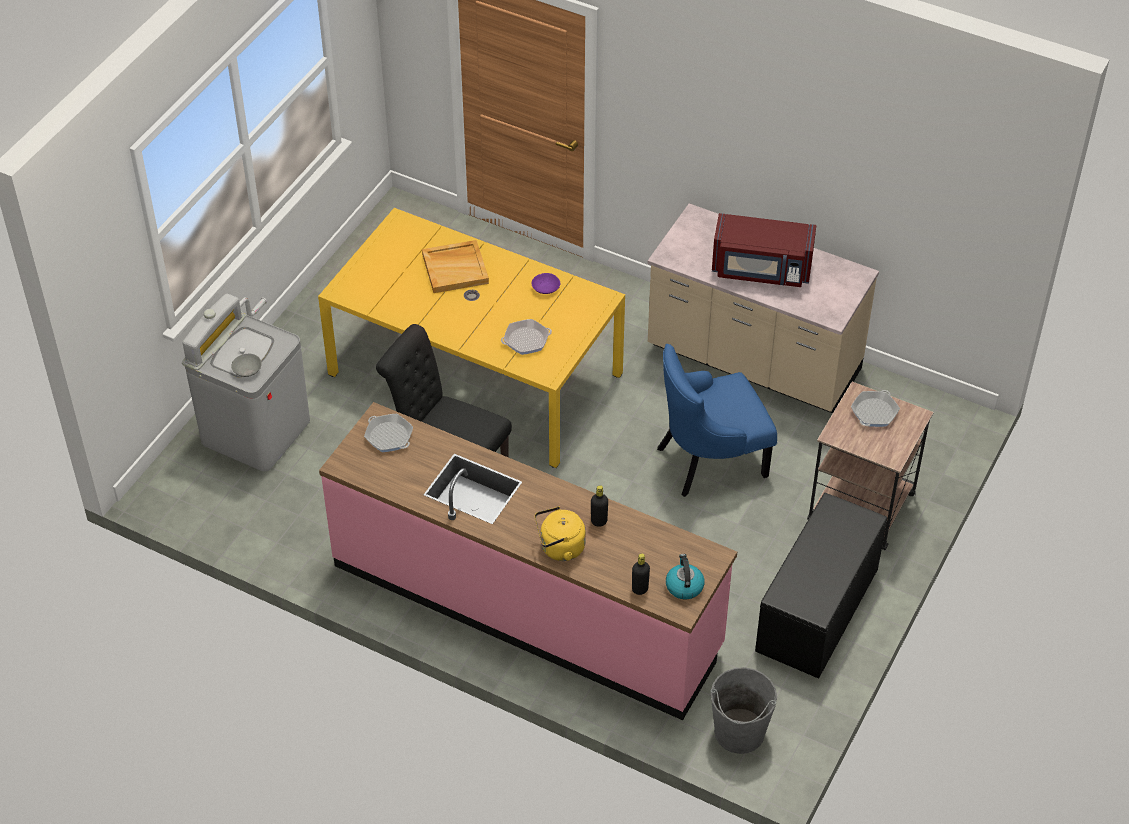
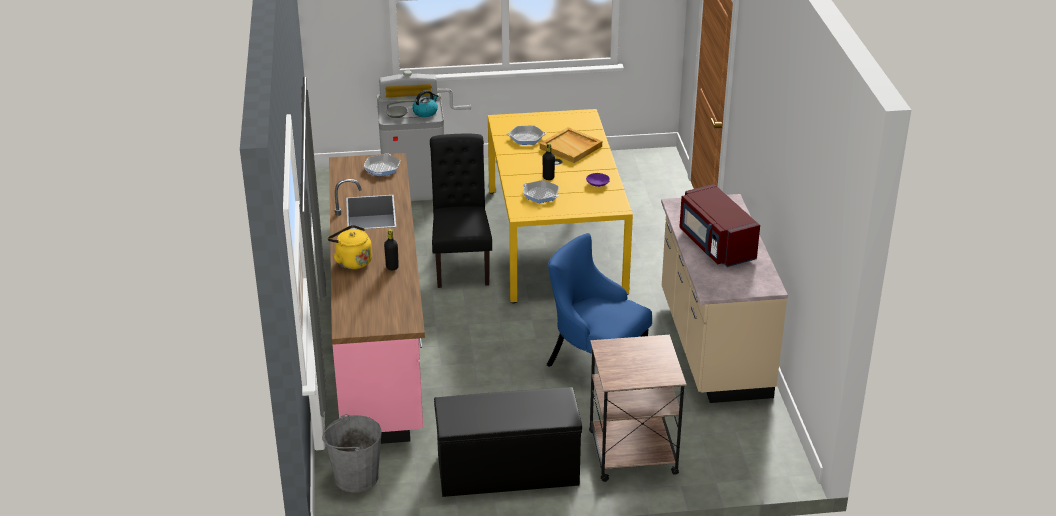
camera: 55 degrees right, 15 degrees down
(640, 589) = (347, 305): black bottle -> black bottle (548, 177)
(684, 586) = (368, 322): kettle -> kettle (425, 112)
(874, 412) = (650, 356): frying pan -> frying pan (526, 138)

